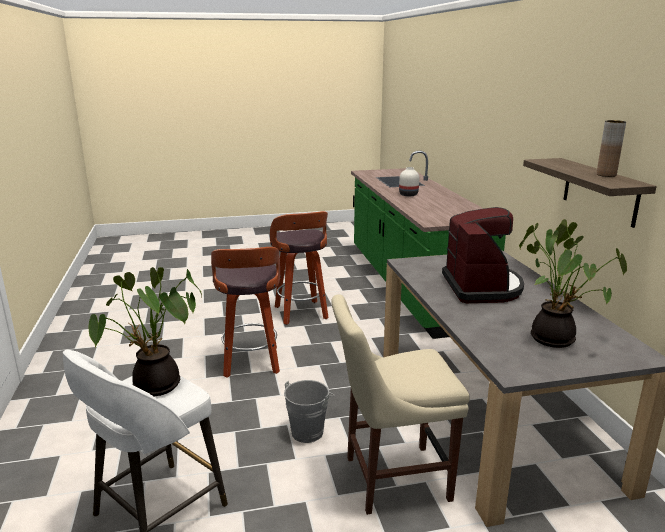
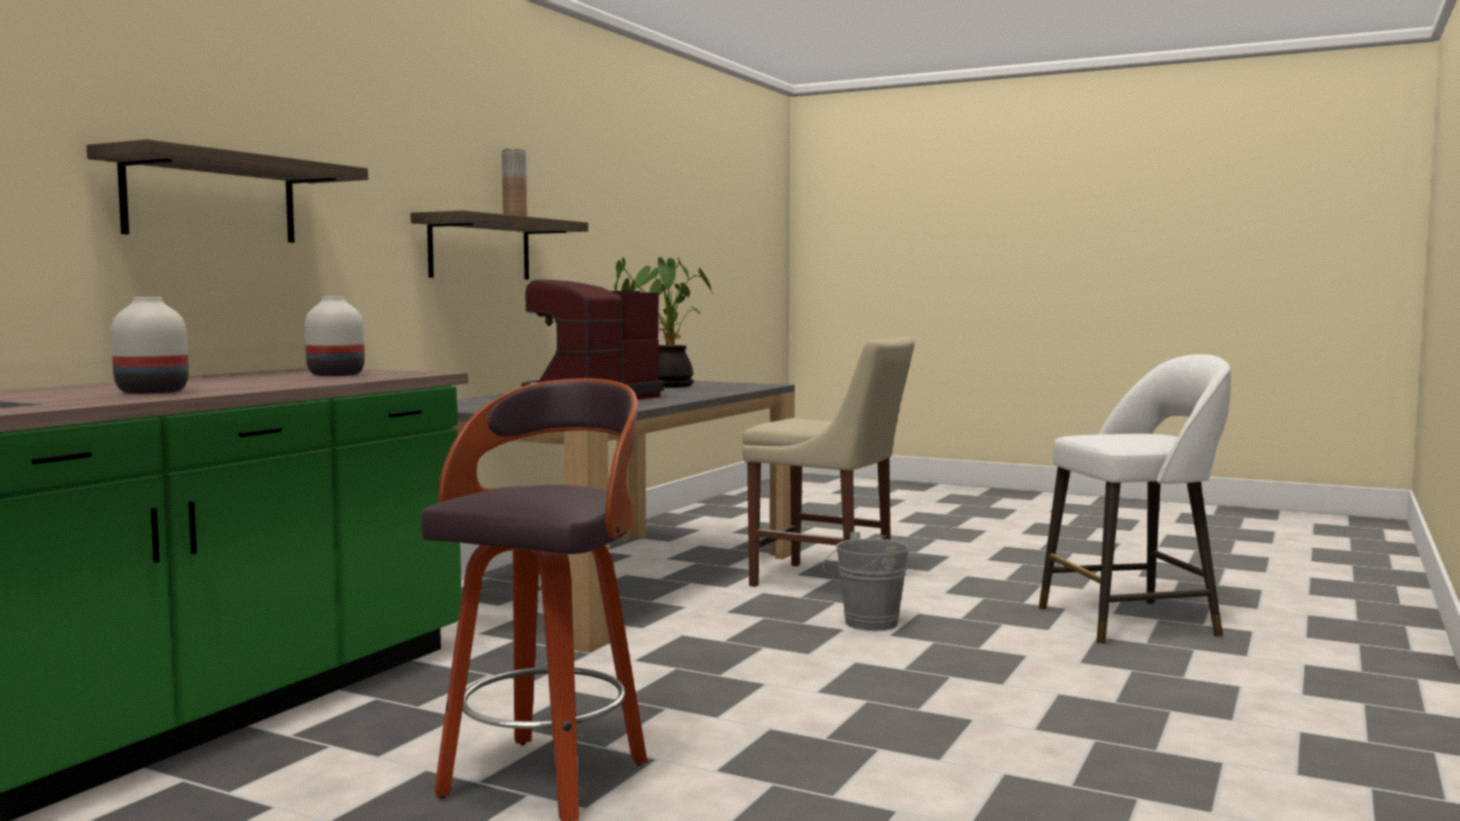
camera: 140 degrees left, 15 degrees down
(155, 388) = (1120, 436): potted plant -> none
(251, 363) = (847, 713): stool -> none
(445, 214) = (336, 374): none -> white vase
(494, 139) = (211, 199): none -> shelf

